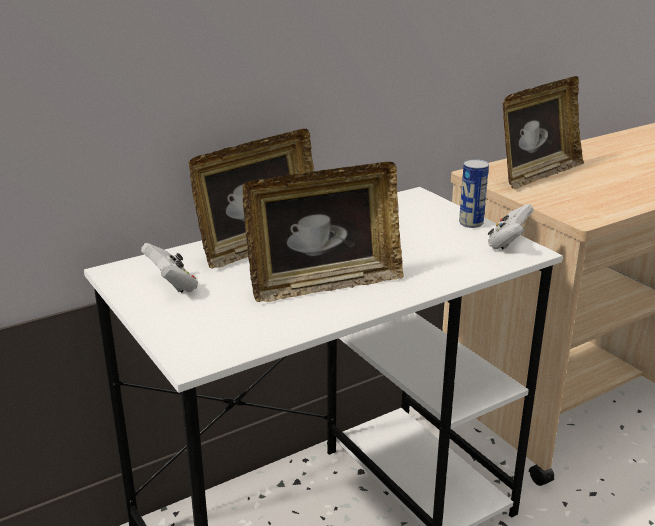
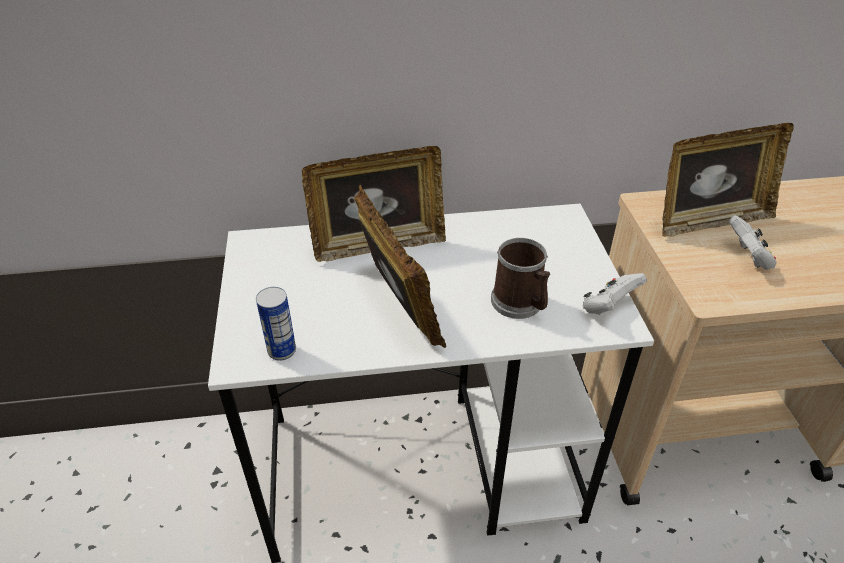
camera: 25 degrees right, 15 degrees up
(172, 286) = (278, 271): white game controller -> white game controller (748, 257)
(324, 284) = (398, 309): picture frame -> picture frame turned 120 degrees counterclockwise
(433, 257) = (520, 304): none -> mug
(471, 223) = (592, 269): can -> can (282, 351)

